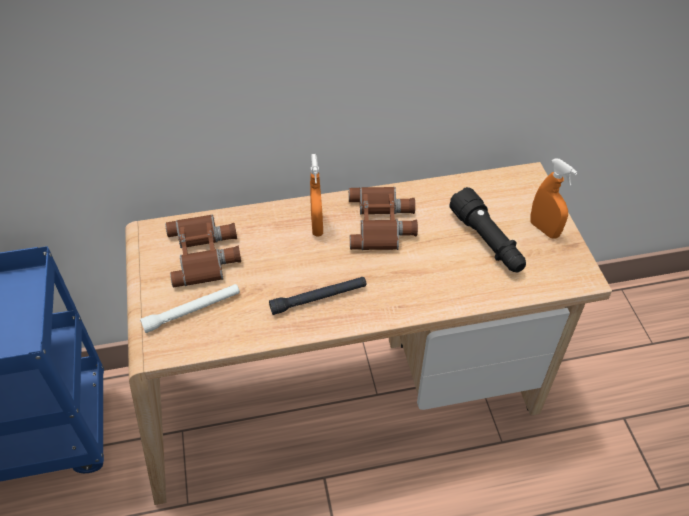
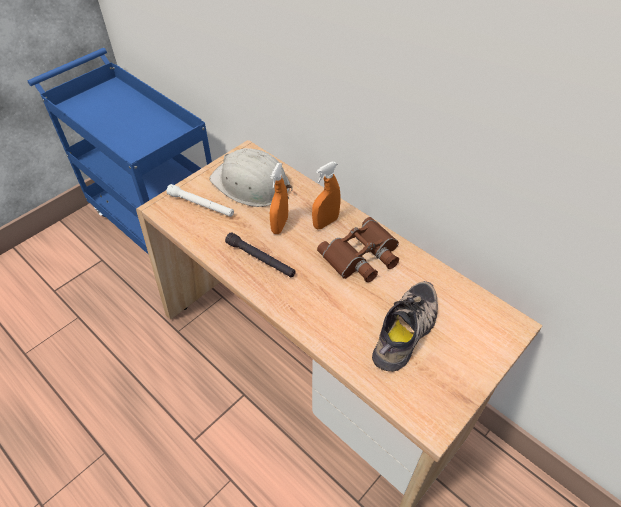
camera: 55 degrees right, 0 degrees up
(205, 254) = (251, 184): brown binoculars -> white hard hat
(487, 241) = (407, 331): black flashlight -> shoe
(544, 229) = (461, 366): orange spray bottle -> orange spray bottle (280, 225)

